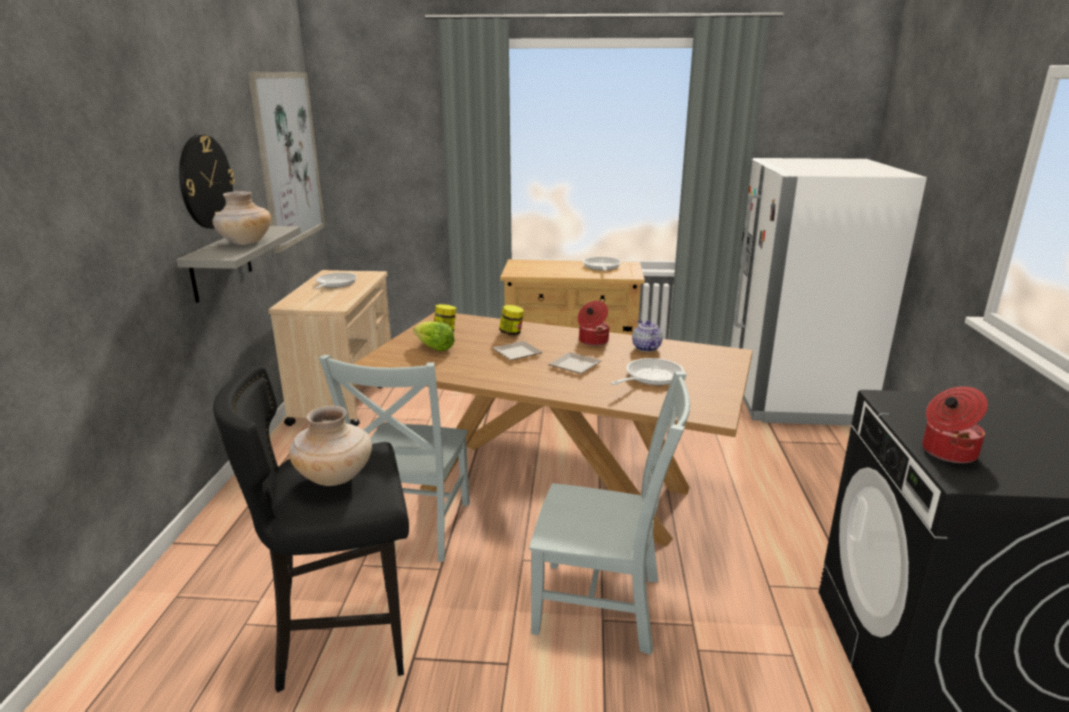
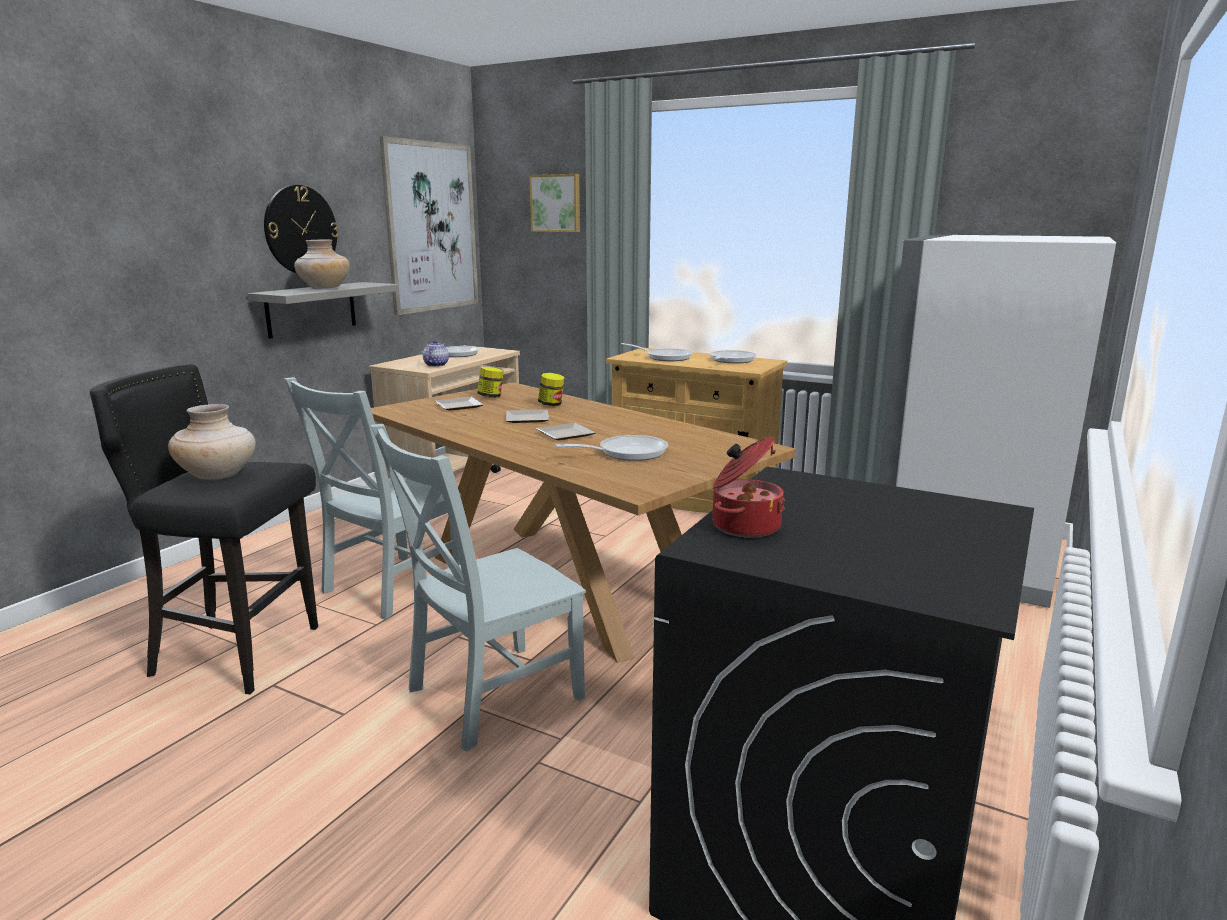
camera: 25 degrees right, 5 degrees down
(405, 129) = (556, 203): none -> picture
(435, 348) = (458, 406): lettuce -> plate
(546, 269) = (665, 357): none -> frying pan
(592, 341) = (622, 419): cooking pot -> none
(604, 606) = (488, 696): grey chair -> grey chair turned 105 degrees clockwise
(646, 348) = (669, 431): teapot -> teapot (436, 365)

